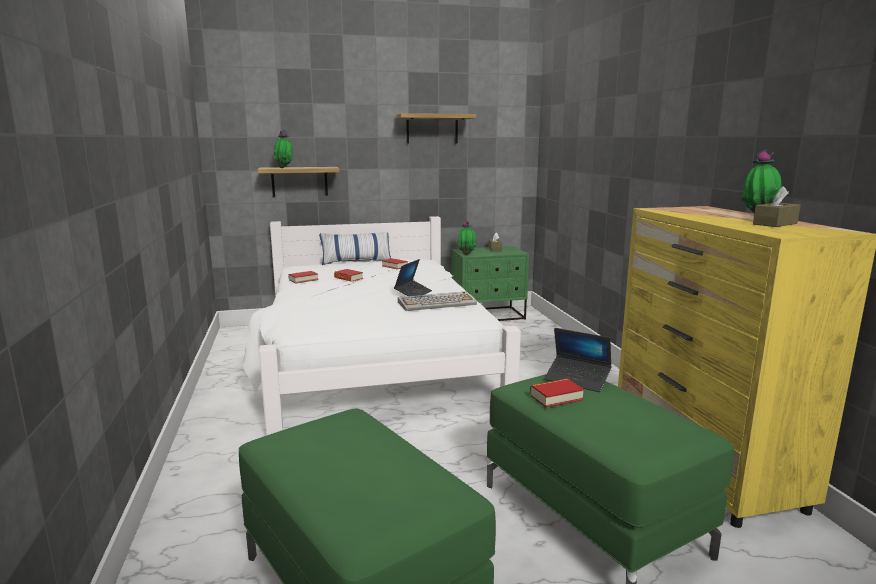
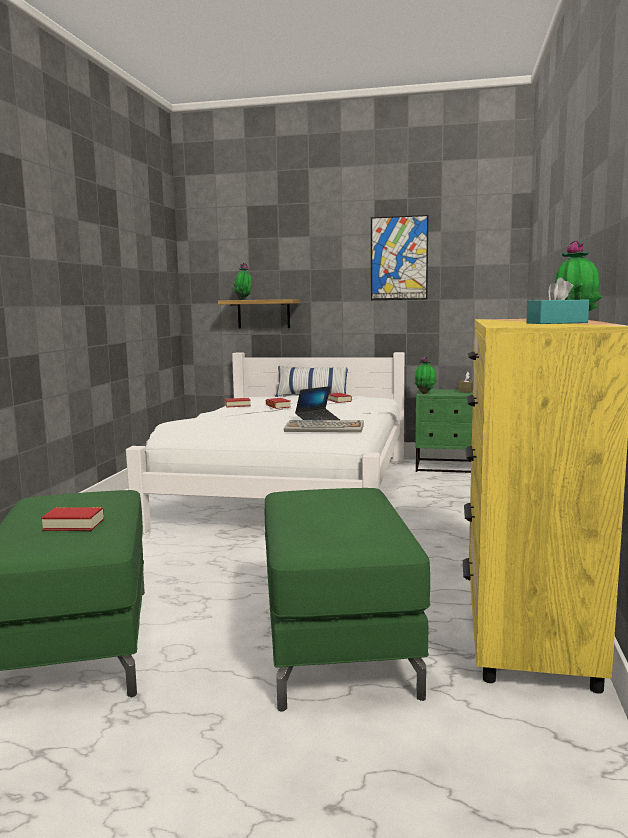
camera: 25 degrees right, 5 degrees down
(432, 129) = (399, 258): shelf -> picture
(556, 397) = (304, 501): book -> book (74, 524)
(577, 379) = (352, 493): laptop -> none
(775, 224) = (556, 323): brown tissue box -> turquoise tissue box

